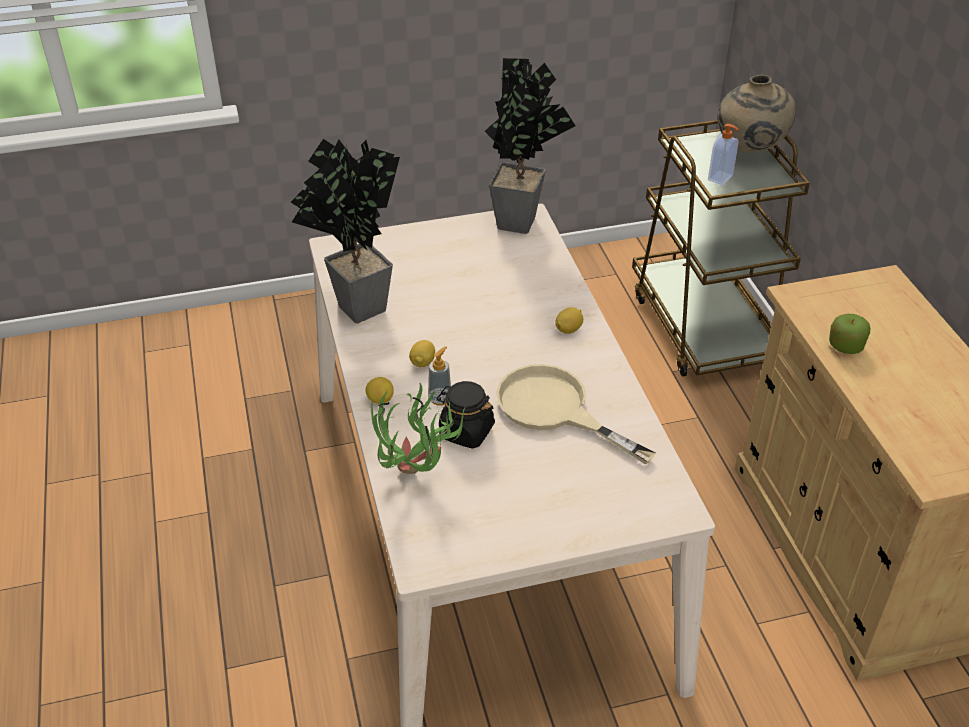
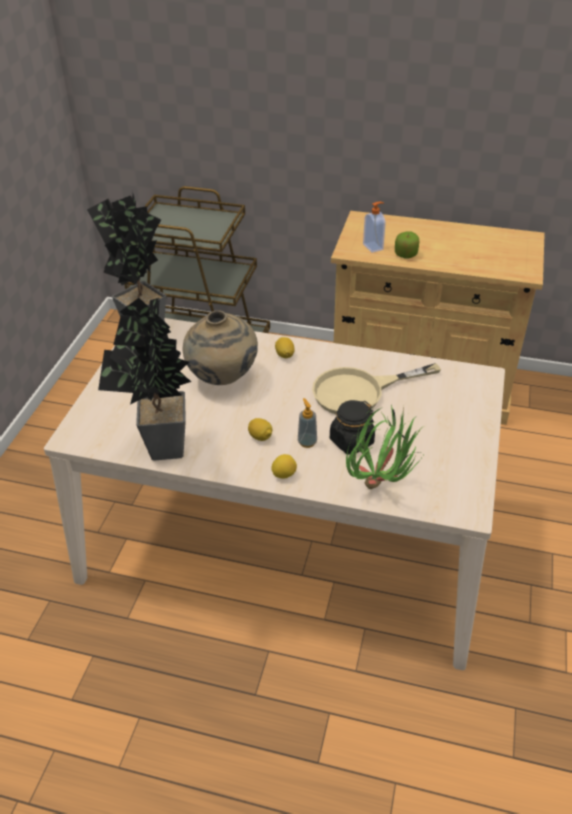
camera: 60 degrees left, 0 degrees up
(721, 178) = (197, 234): soap dispenser -> soap dispenser (373, 247)
(749, 151) = (182, 213): beige vase -> beige vase (223, 380)

